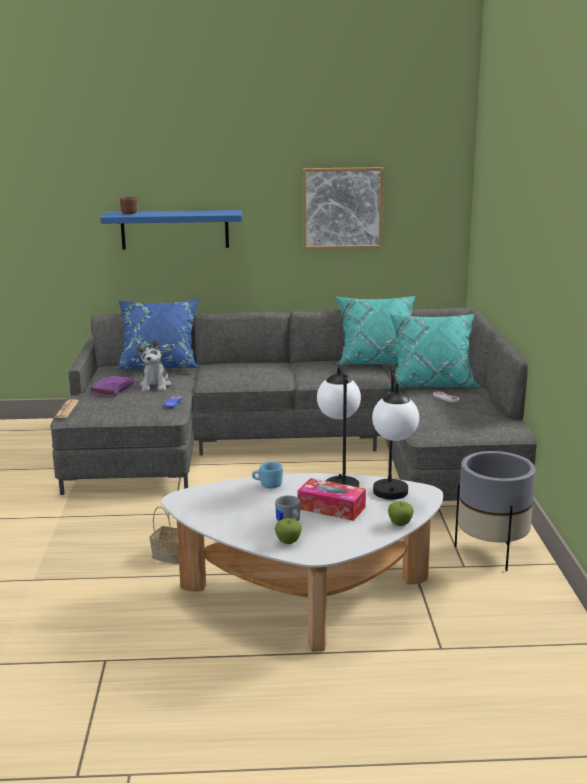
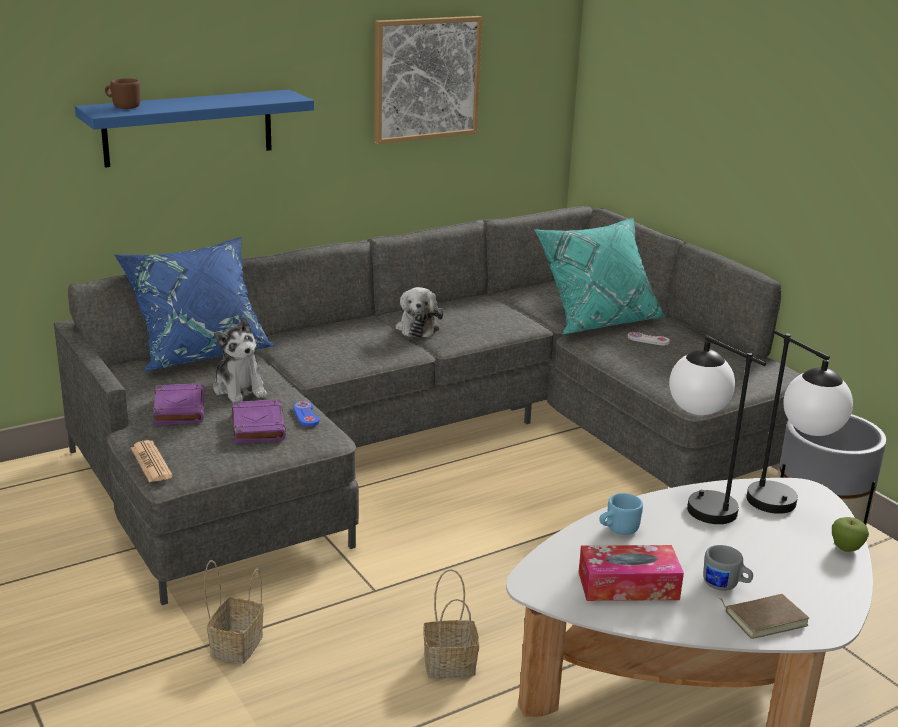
camera: 30 degrees left, 5 degrees up
(75, 519) = (236, 644): none -> basket
(140, 403) = (258, 426): none -> purple book
(288, 542) = (764, 618): apple -> brown book
(303, 371) = (418, 327): none -> plush toy
(331, 508) = (740, 546): tissue box -> tissue box (628, 585)
(376, 361) = (492, 296): turquoise pillow -> none

